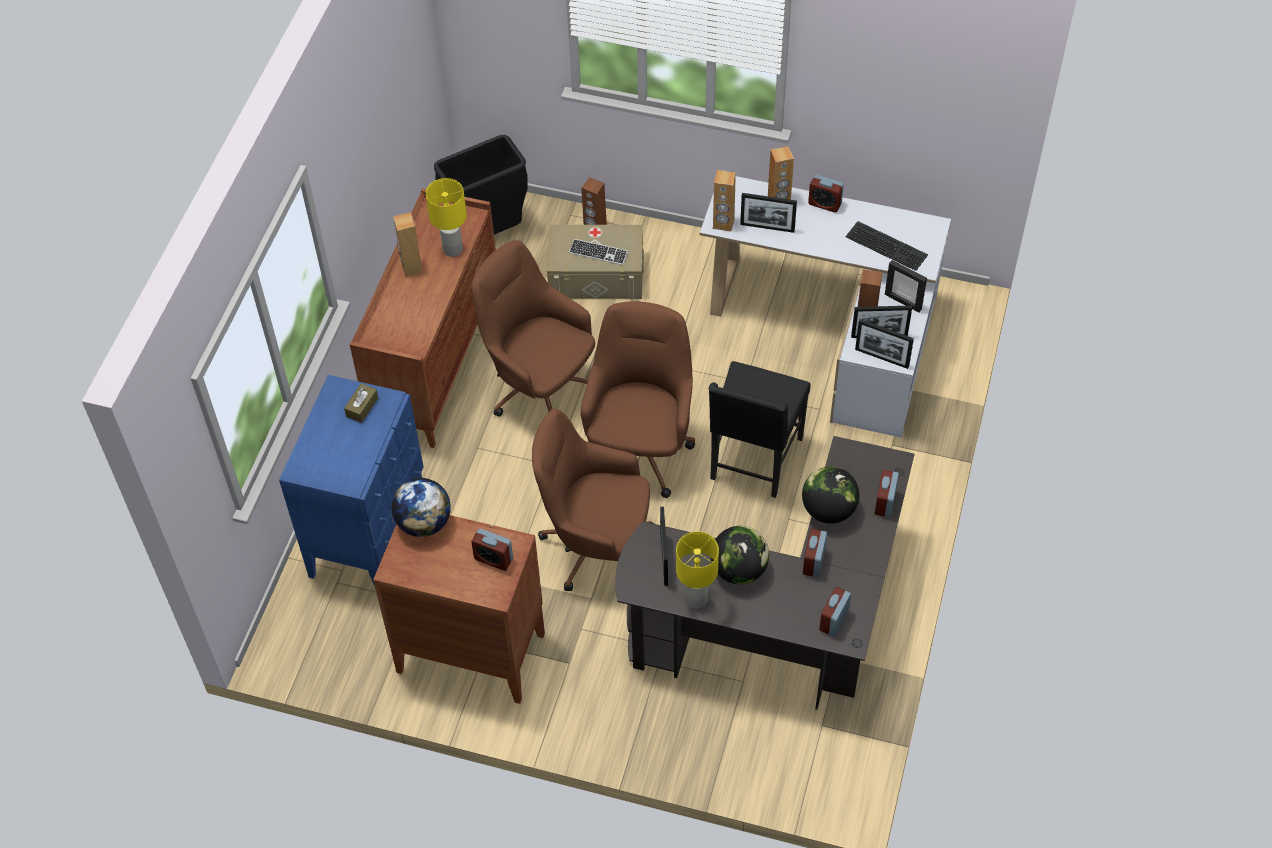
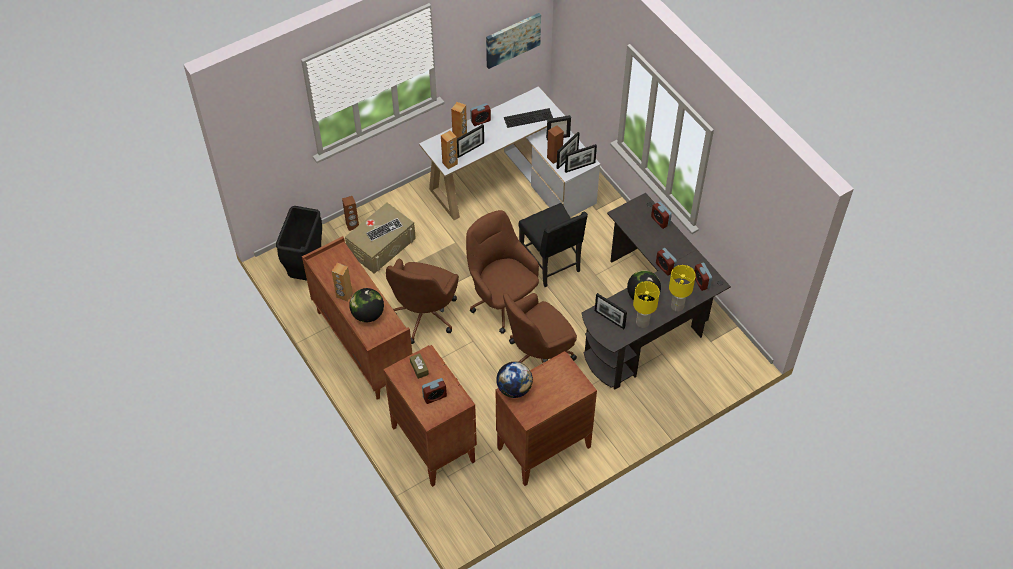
camera: 50 degrees left, 0 degrees up
(370, 534) = (434, 443): blue dresser -> brown dresser
(452, 250) = (352, 272): yellow table lamp -> yellow table lamp (677, 306)
(493, 559) = (562, 375): alarm clock -> alarm clock (434, 396)
(540, 391) = (424, 316): brown office chair -> brown office chair turned 60 degrees counterclockwise
(828, 510) = (644, 242): globe -> globe (368, 314)
(936, 119) = (512, 39): none -> picture

